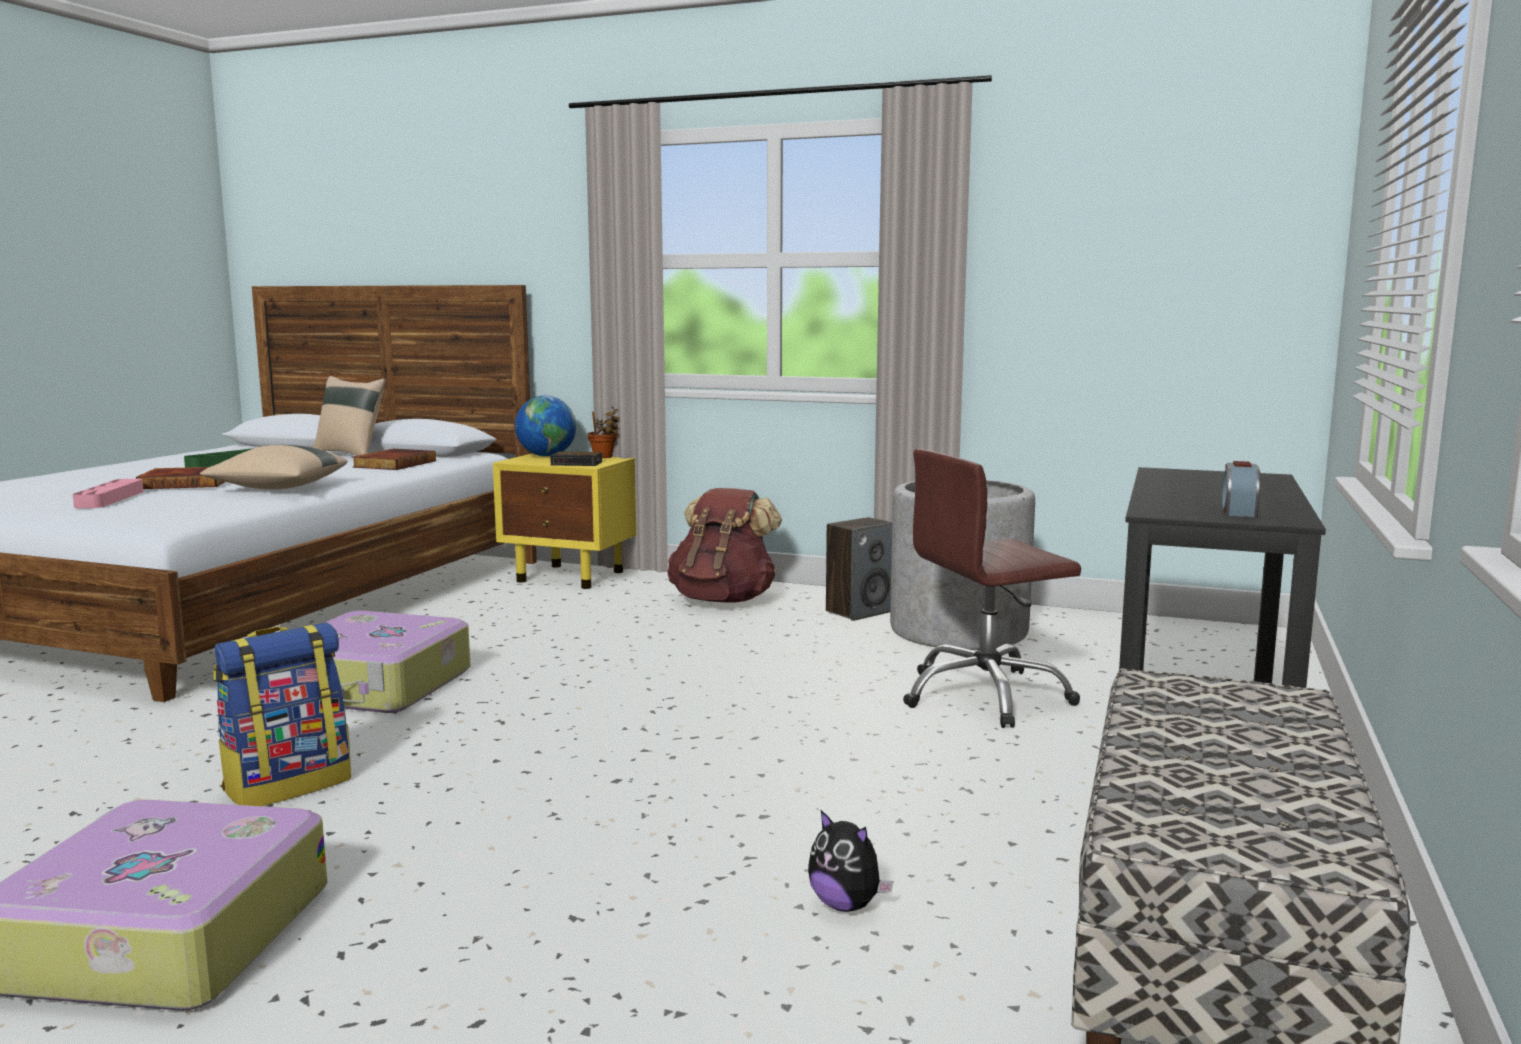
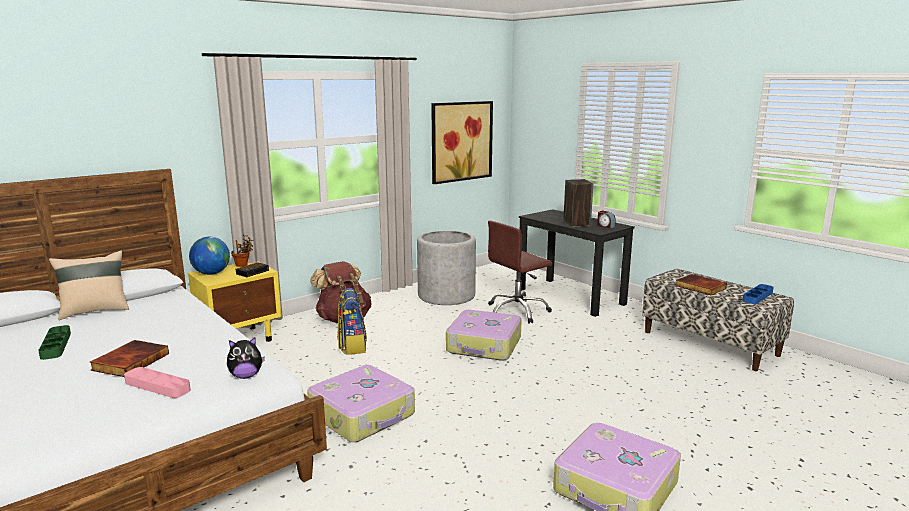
camera: 60 degrees left, 5 degrees up
(277, 488) = (207, 339): beige pillow -> none
(288, 785) = (480, 450): backpack -> backpack (352, 346)
(394, 464) = (169, 305): book -> book (700, 287)
(750, 704) = (484, 345): none -> suitcase
(846, 905) = (655, 371): plush toy -> plush toy (246, 376)
(860, 611) = (399, 302): speaker -> speaker (576, 223)
(985, 696) = (517, 311): brown office chair -> brown office chair turned 45 degrees clockwise
(1147, 281) = (461, 141): none -> picture
(1262, 824) = (757, 296): none -> blue tray

